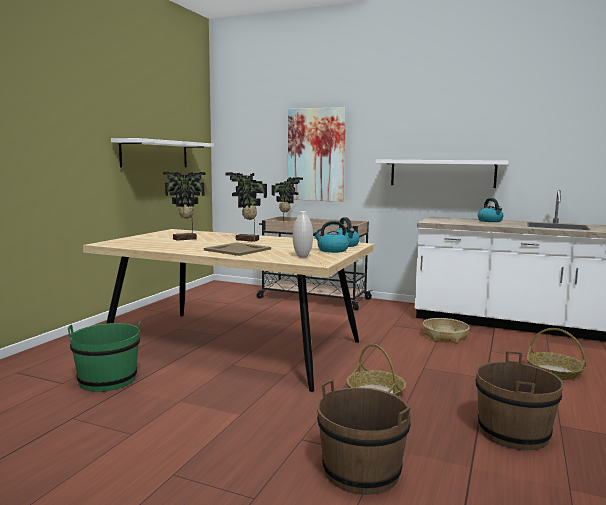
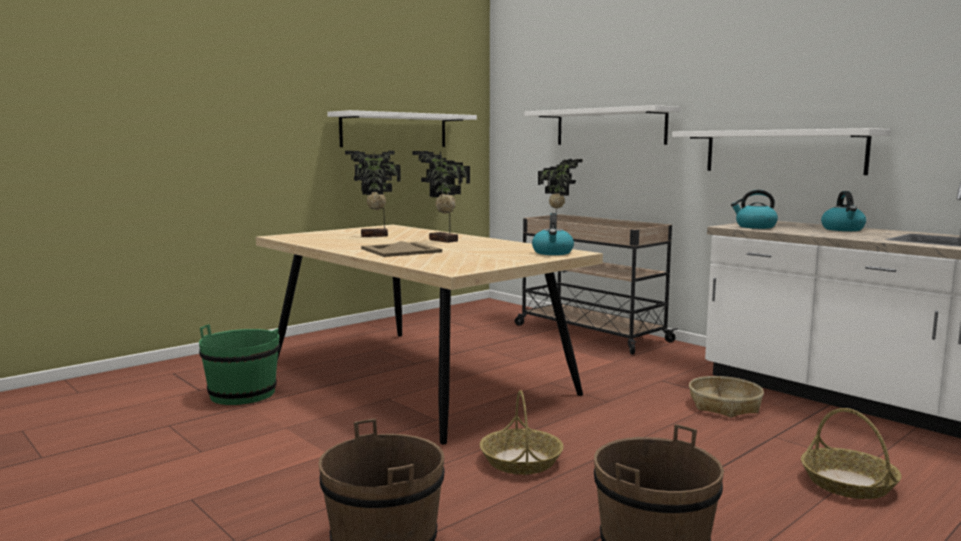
camera: 25 degrees right, 0 degrees up
(302, 256) = (457, 262): white vase -> none
(316, 155) = (609, 127): picture -> white shelf
(332, 250) = (515, 258): kettle -> kettle (755, 227)

